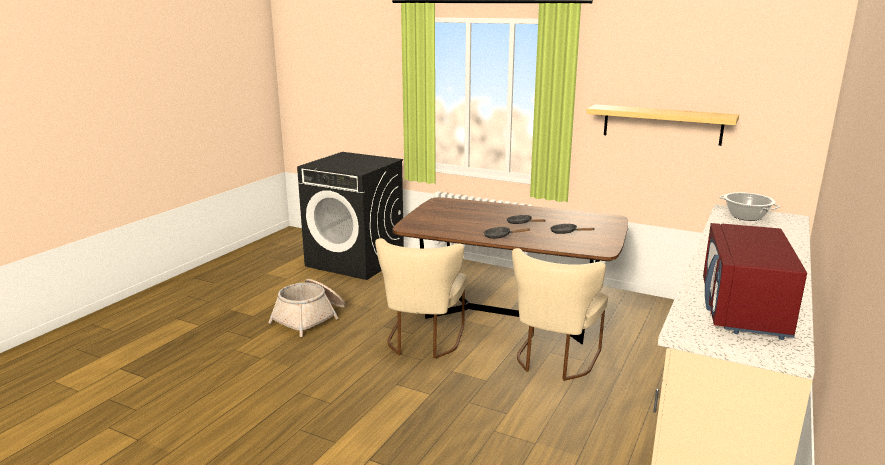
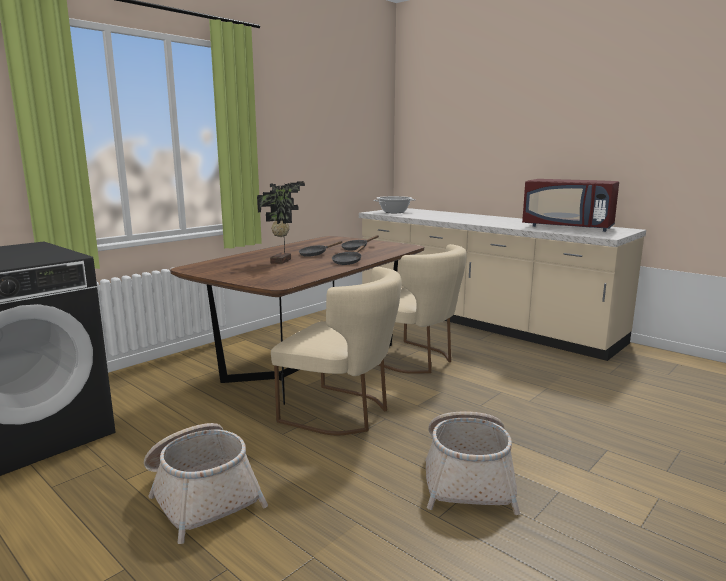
camera: 75 degrees left, 5 degrees down
(346, 401) = (468, 477): none -> basket
(484, 218) = (282, 261): none -> potted plant
(662, 124) = (312, 152): shelf -> none

